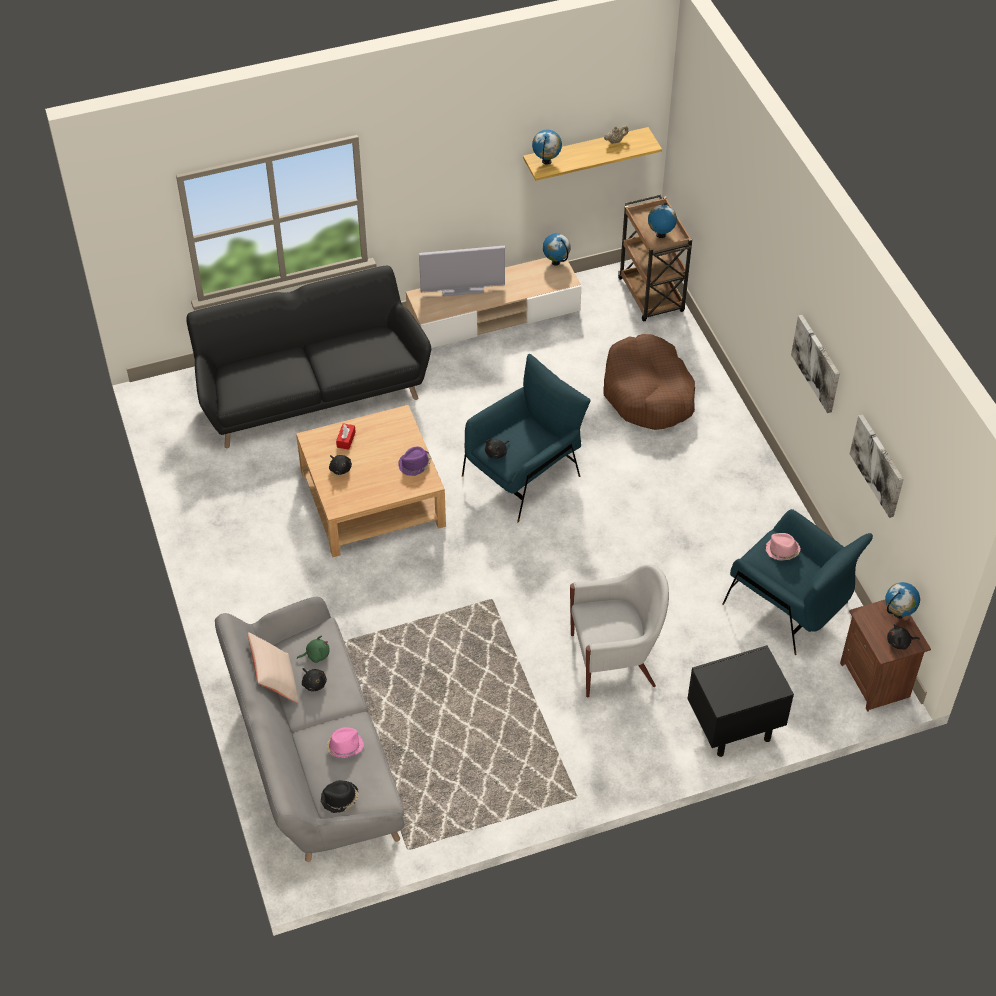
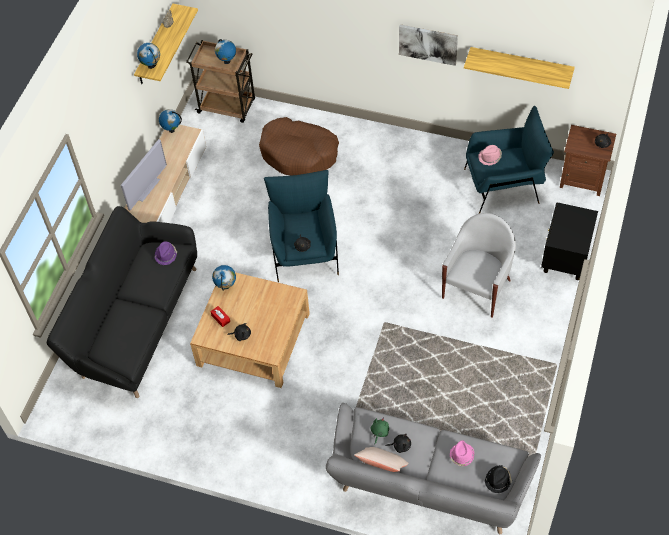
camera: 50 degrees left, 5 degrees up
(415, 464) = (274, 293): purple hat -> purple hat (166, 255)
(878, 465) = (521, 64): picture -> shelf
(898, 614) = (583, 132): globe -> globe (226, 286)

